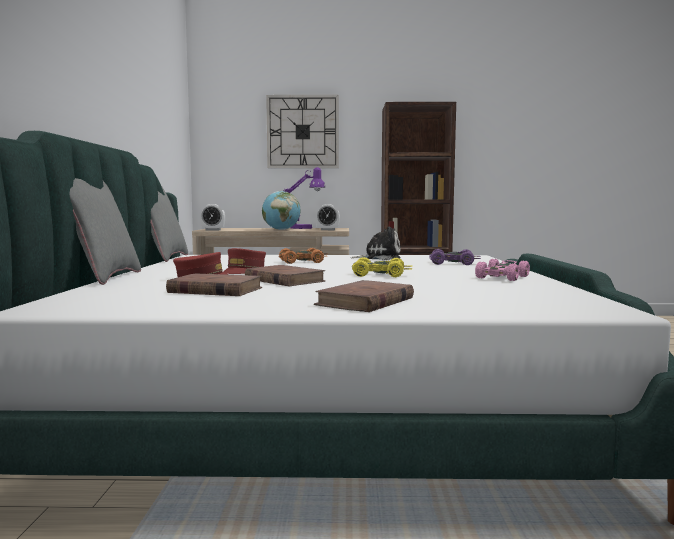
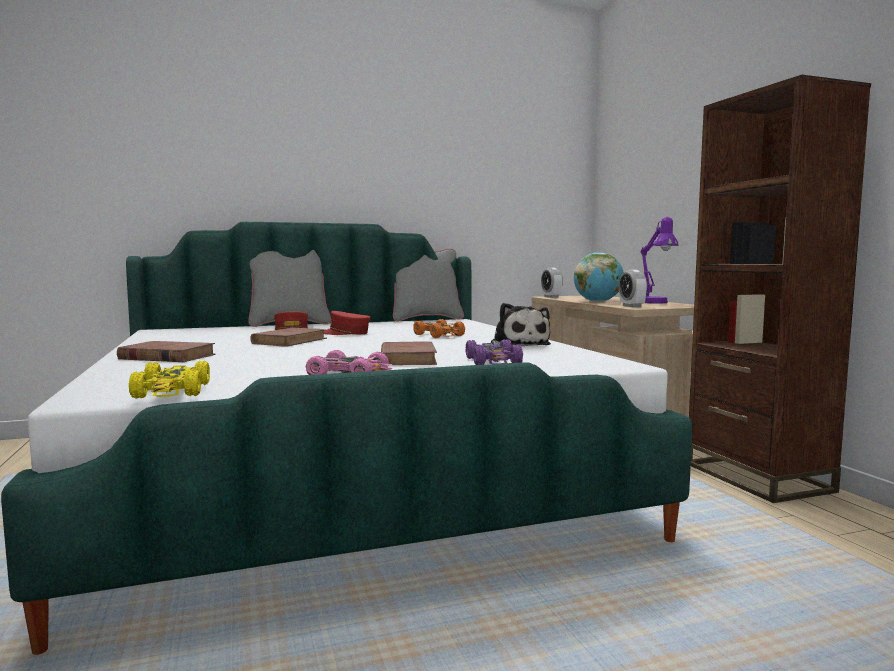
camera: 70 degrees right, 0 degrees up
(215, 290) = (229, 338): brown book -> brown book (408, 358)
(302, 132) = (679, 166): wall clock -> none
(380, 274) = (345, 352): yellow toy car -> yellow toy car (173, 391)

